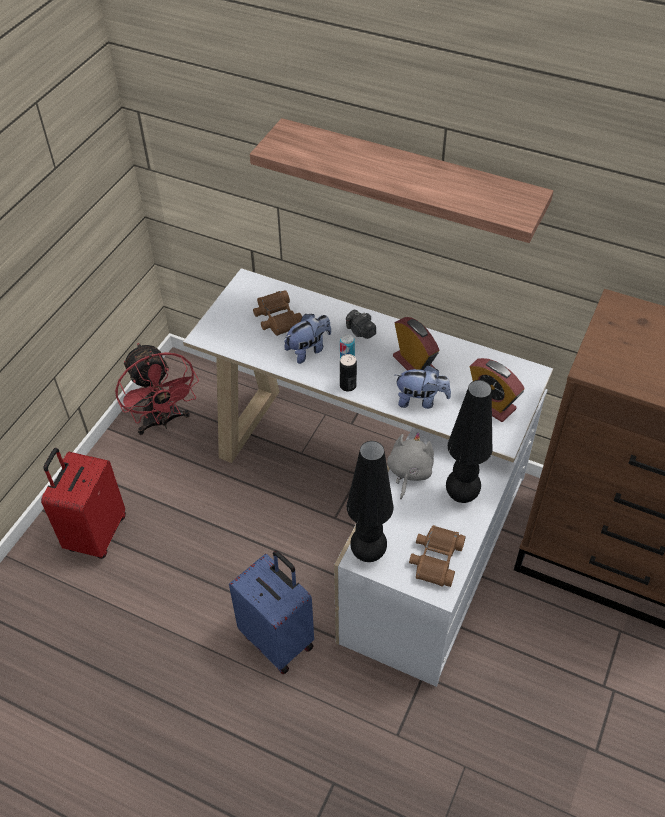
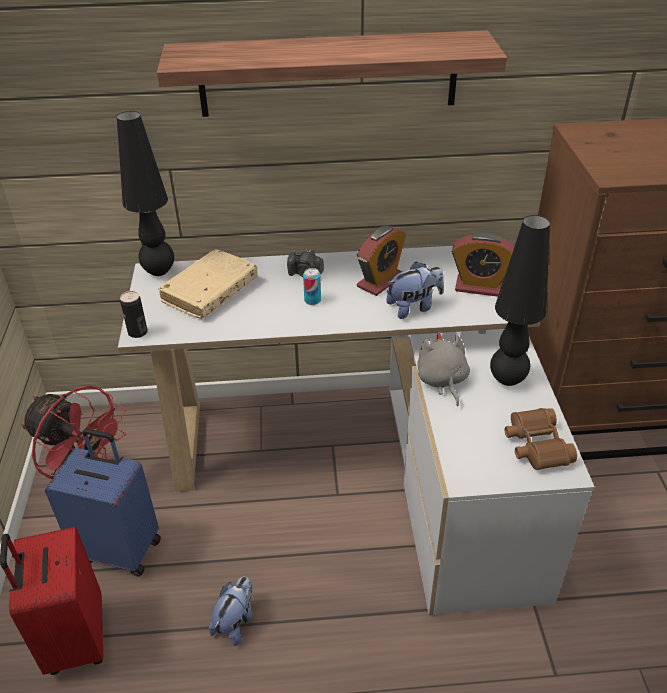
camera: 30 degrees left, 10 degrees down
(277, 319) = (210, 292): brown binoculars -> beige book
(278, 639) = (366, 644): blue suitcase -> blue suitcase (121, 548)
(308, 349) = (266, 306): plush toy -> plush toy (235, 621)
(348, 385) = (332, 321): can -> can (138, 332)
(368, 553) = (468, 471): black table lamp -> black table lamp (159, 271)
(414, 364) = (380, 281): alarm clock -> alarm clock turned 105 degrees clockwise

